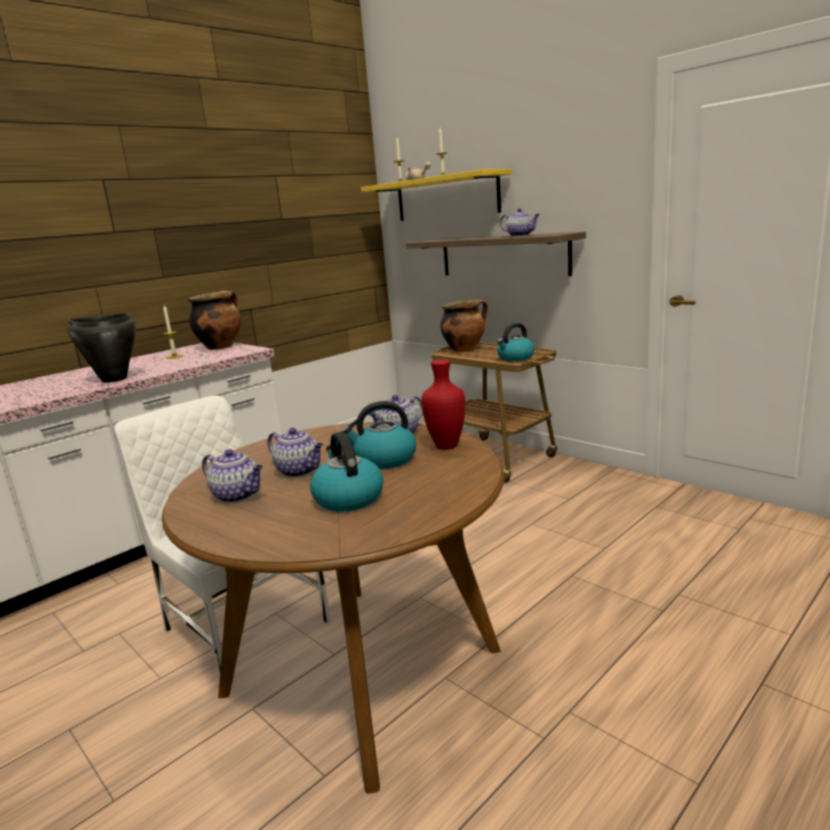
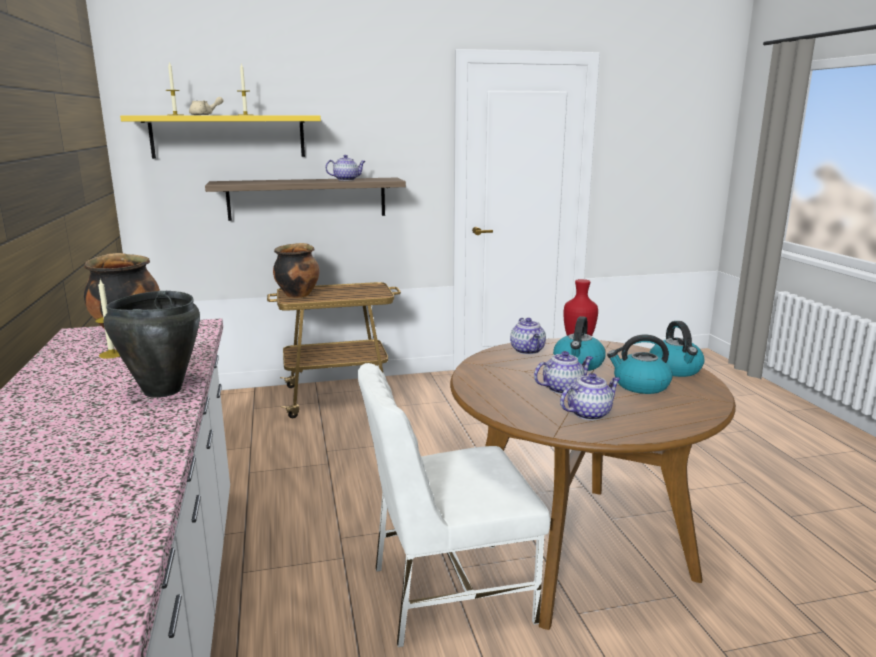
camera: 60 degrees left, 0 degrees up
(515, 358) = (373, 292): kettle -> kettle (675, 369)

